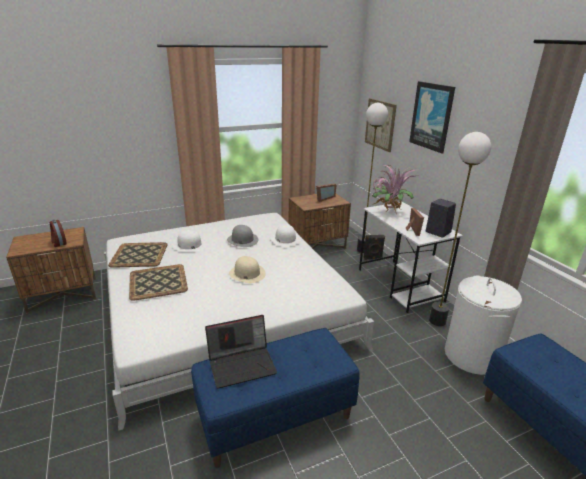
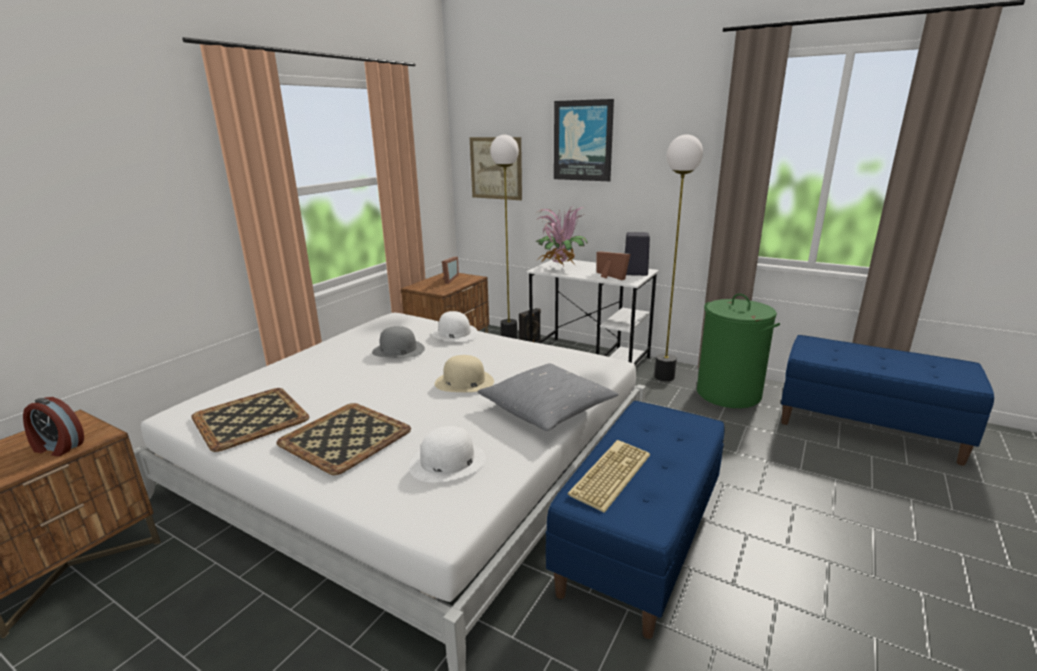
camera: 35 degrees left, 5 degrees down
(189, 245) = (323, 380): white hat -> white hat (447, 462)
(242, 364) = (609, 474): laptop -> keyboard
(266, 309) = (547, 408): none -> grey pillow
(472, 356) = (728, 393): white laundry basket -> green laundry basket

